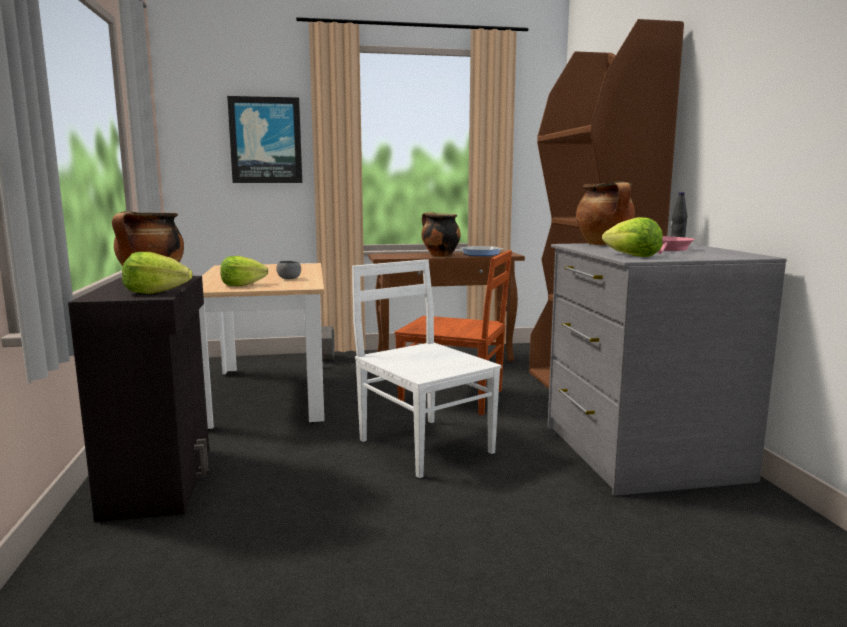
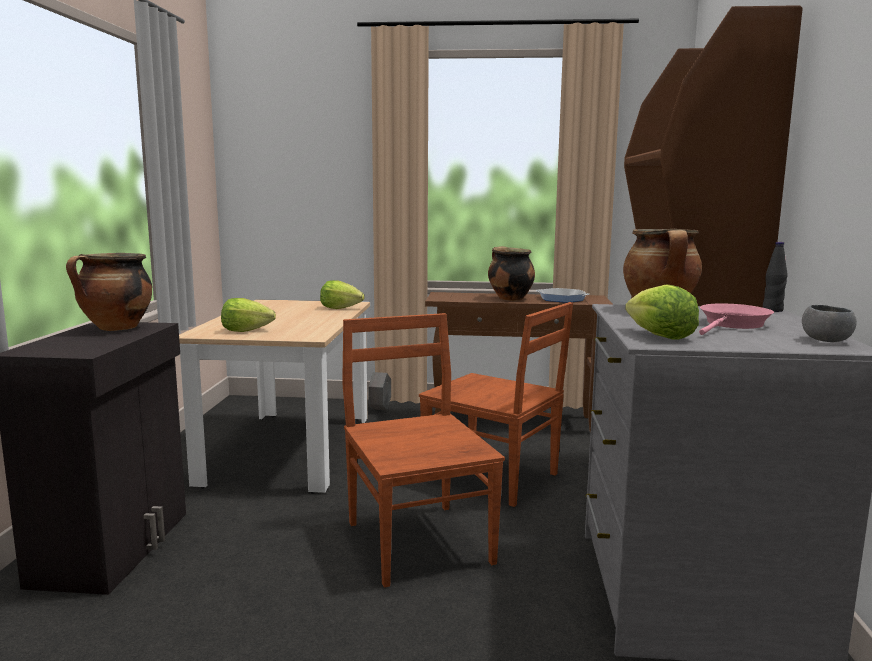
camera: 15 degrees right, 0 degrees up
(155, 292) = (91, 347): lettuce -> lettuce (340, 308)
(265, 140) = (324, 161): picture -> none
(289, 279) = (306, 324): grey bowl -> grey bowl (826, 341)
(424, 445) = (418, 540): white chair -> brown chair

